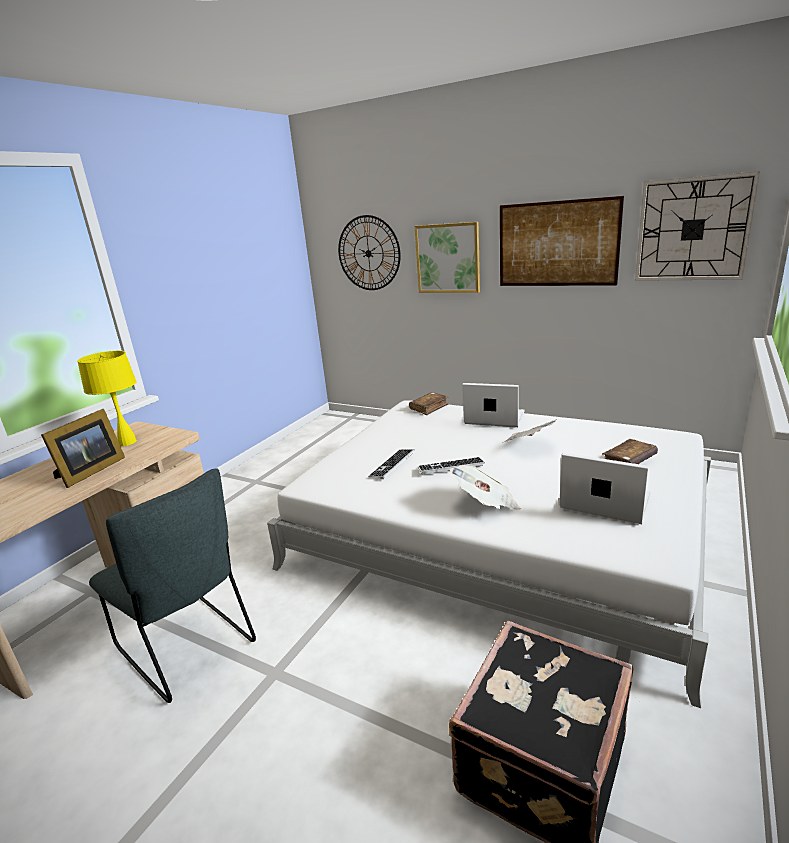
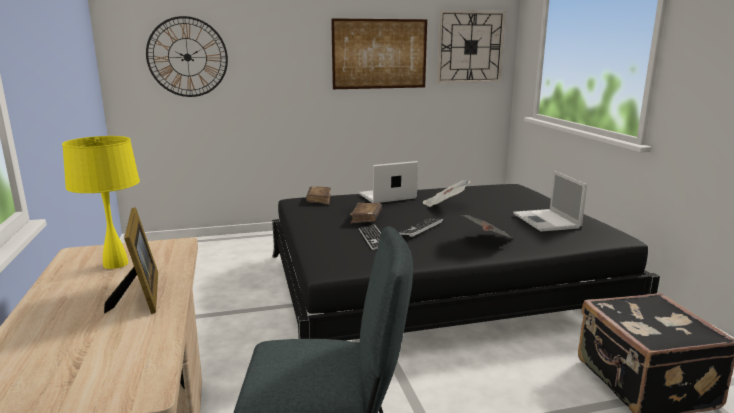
camera: 45 degrees left, 5 degrees down
(448, 258) = (281, 64): picture -> none
(498, 533) = (437, 285): white bed -> black bed
(603, 502) = (547, 221): laptop -> laptop turned 90 degrees counterclockwise
(629, 460) = (515, 201): brown book -> brown book (366, 218)

